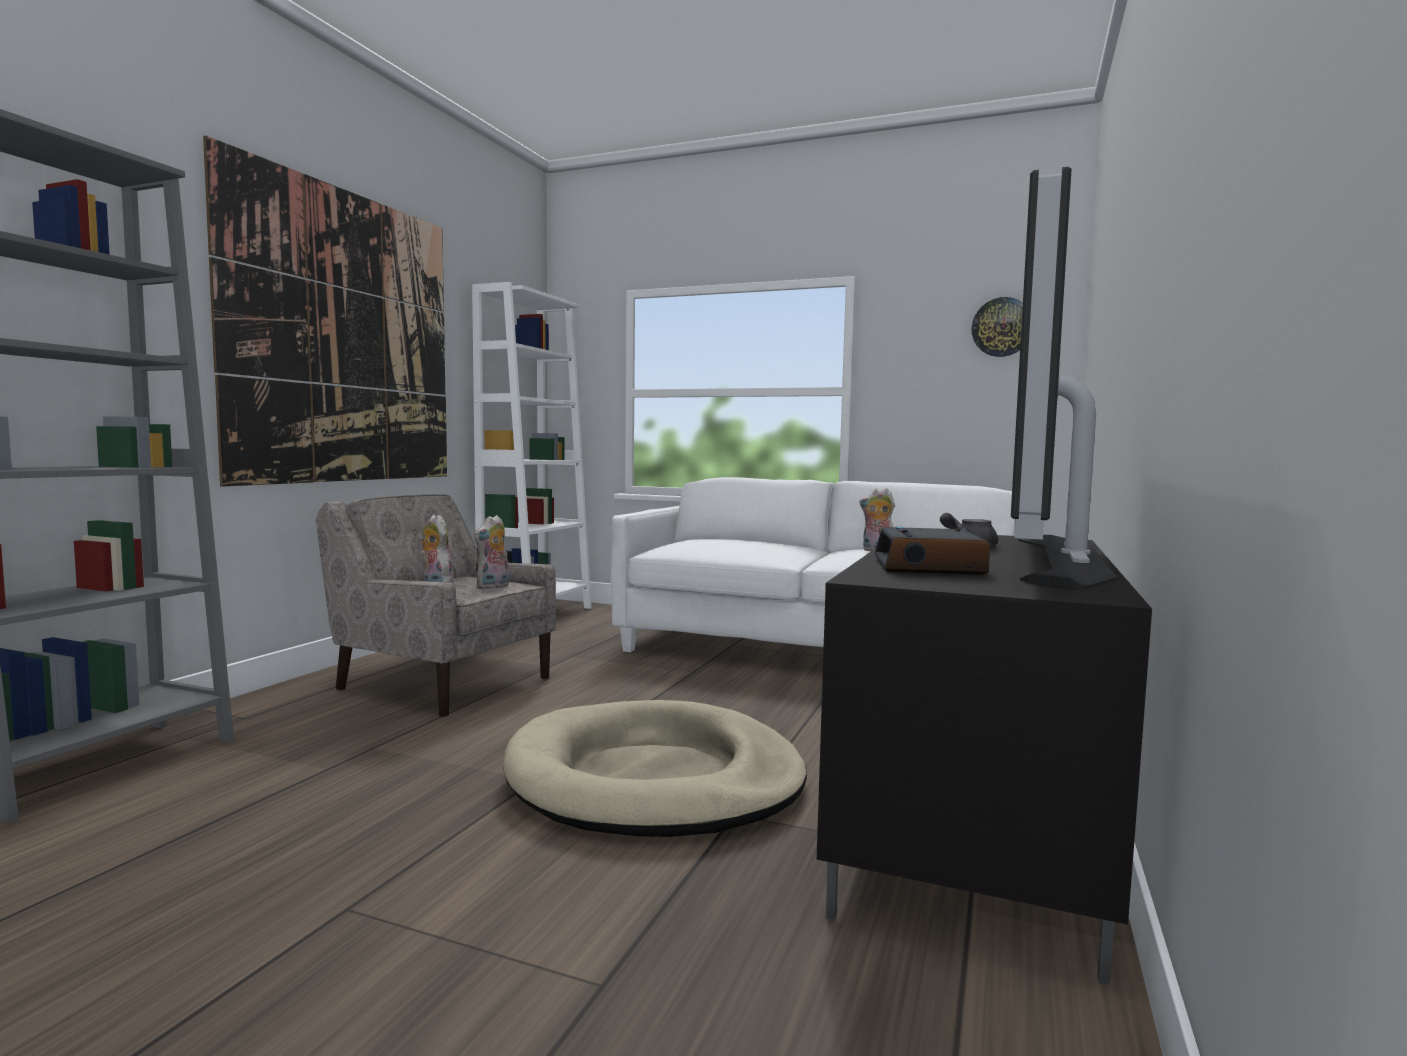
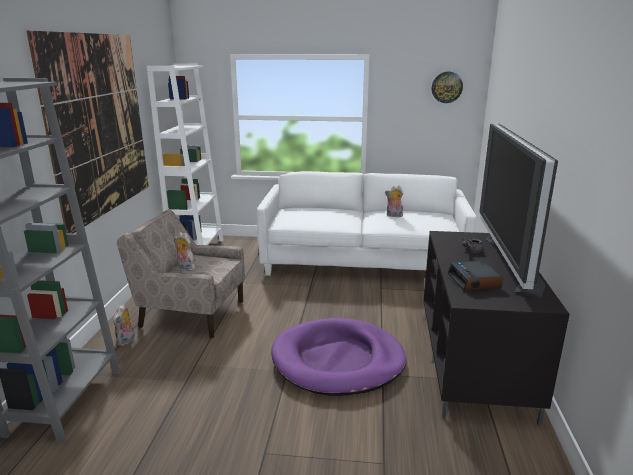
camera: 15 degrees left, 15 degrees up
(493, 587) = (217, 265): plush toy -> plush toy (126, 341)
(654, 779) = (338, 361): beige dog bed -> purple dog bed

